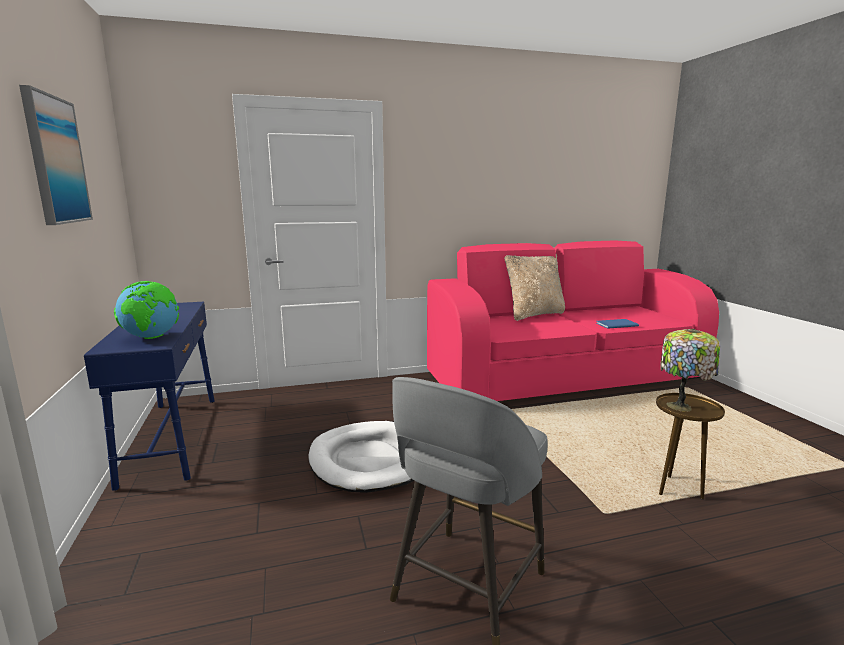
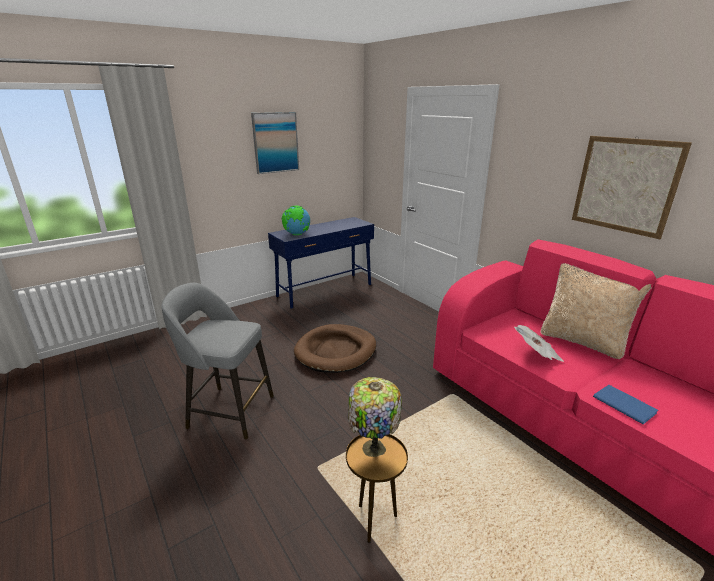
camera: 70 degrees right, 10 degrees up
(369, 460) = (336, 351): white dog bed -> brown dog bed
(513, 186) = (625, 184): none -> picture
(546, 328) = (536, 354): none -> newspaper

